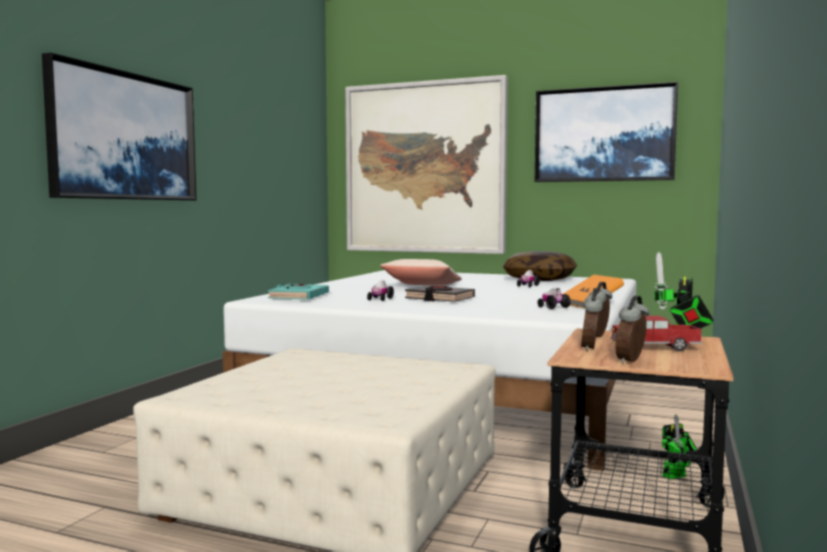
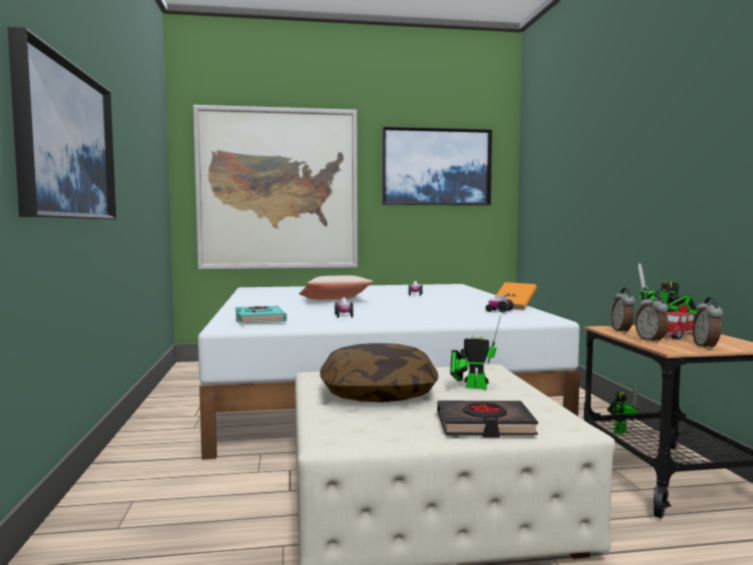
camera: 30 degrees left, 0 degrees up
(398, 378) = (472, 387): none -> toy robot
(439, 298) = (390, 311): black book -> black book (484, 425)
(540, 279) = (403, 288): pillow -> pillow (378, 393)

